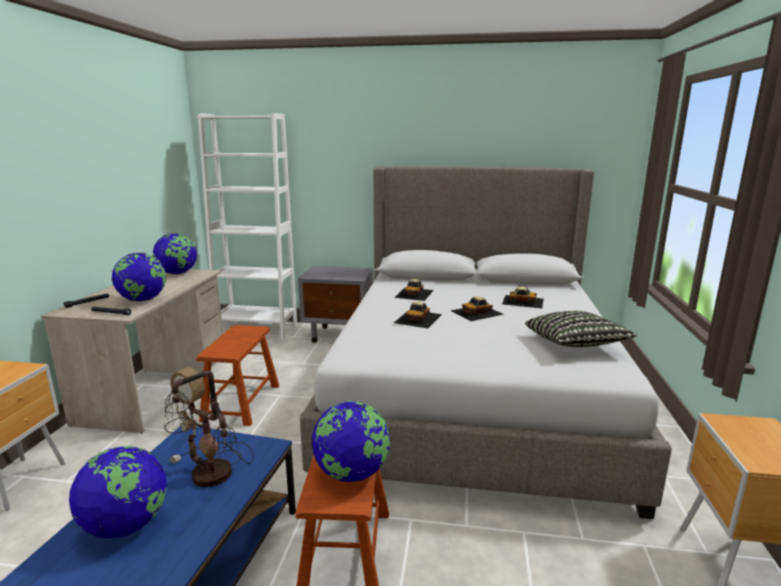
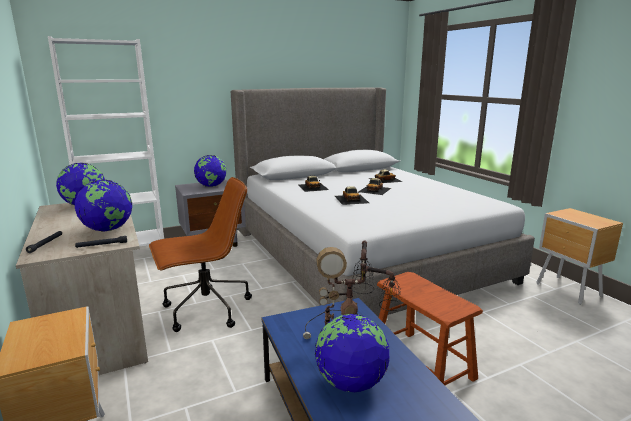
camera: 35 degrees left, 0 degrees up
(242, 402) = (205, 310): brown stool -> brown office chair
(352, 473) = (439, 295): globe -> globe (211, 186)
(575, 345) = (455, 195): pillow -> none

